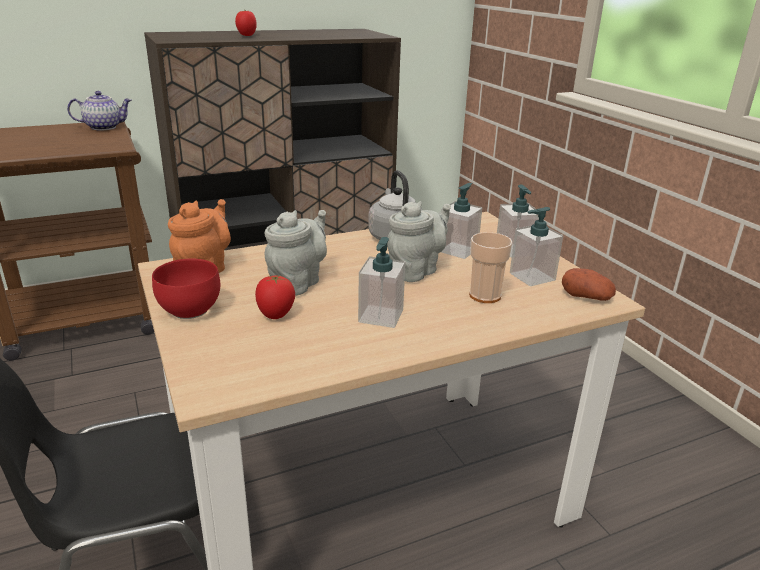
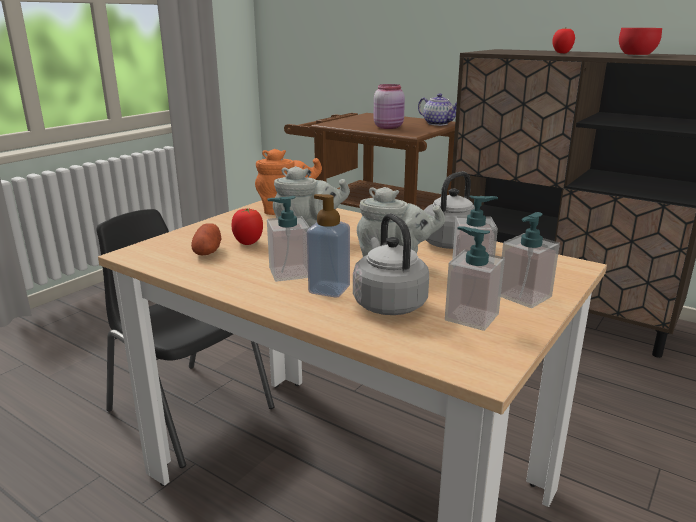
camera: 60 degrees right, 5 degrees down
(65, 144) = (389, 127): none -> pink jar
(192, 310) = (230, 222): red bowl -> red bowl (638, 55)
(436, 309) = (329, 289): none -> soap dispenser
(485, 295) = (388, 303): cup -> grey kettle
(586, 297) = (469, 356): potato -> potato (207, 251)

